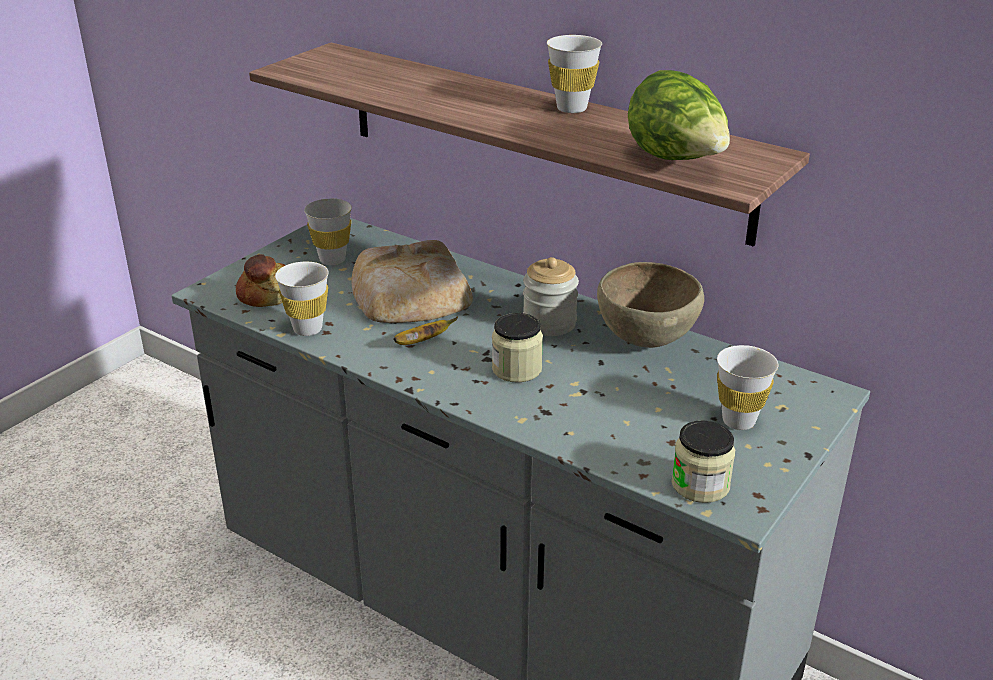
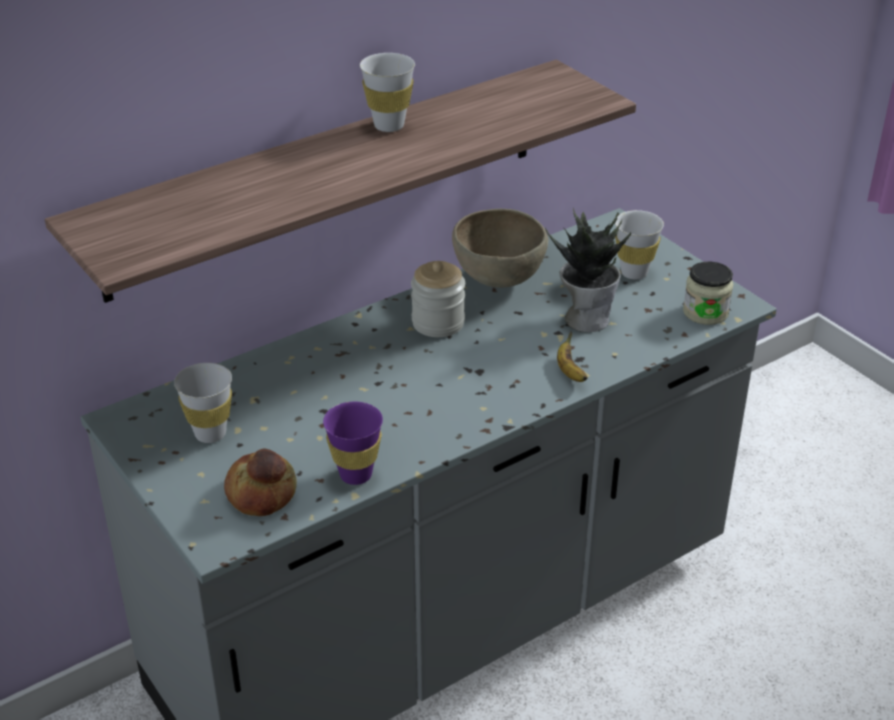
camera: 70 degrees left, 5 degrees up
(307, 329) = (356, 474): white cup -> purple cup
(410, 294) = (328, 393): bread -> none
(423, 341) = (426, 403): banana -> banana (569, 371)
(517, 369) = (506, 359): jar -> none
(622, 404) = (586, 318): none -> potted plant
(677, 160) = (541, 109): lettuce -> none

